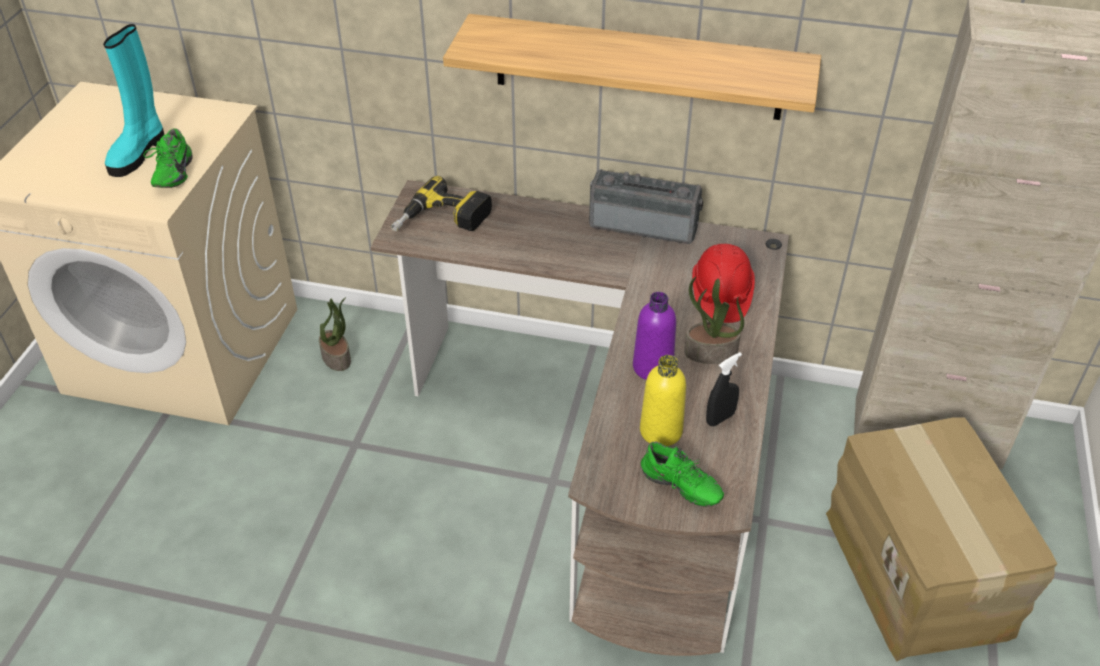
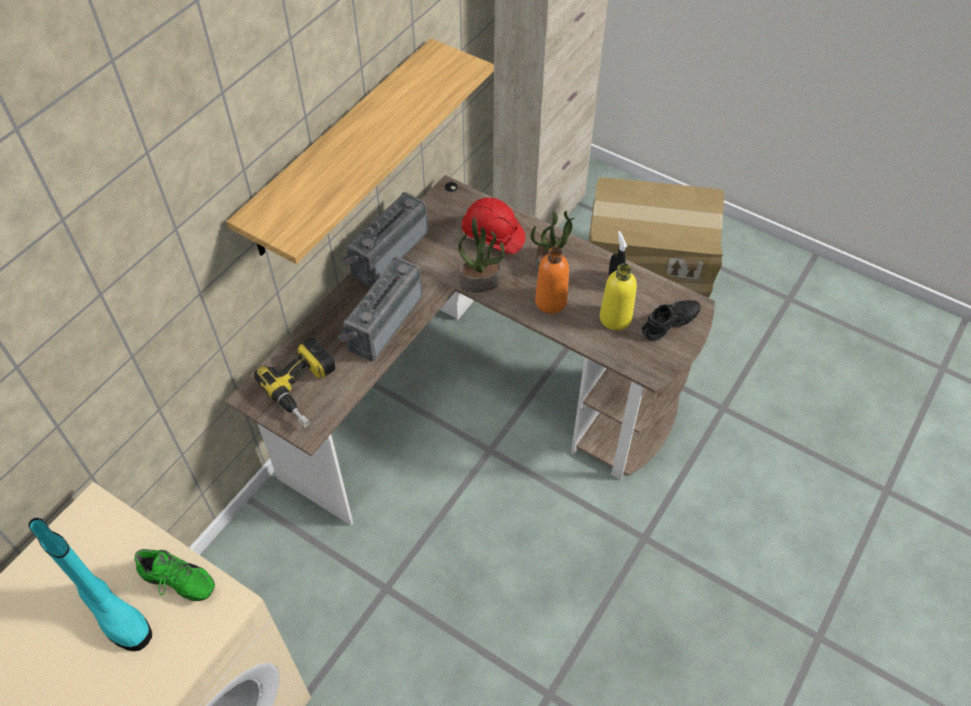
camera: 70 degrees left, 10 degrees up
(337, 357) = (269, 580): potted plant -> potted plant (481, 281)
(550, 246) = (381, 321): none -> radio
(652, 367) = (551, 301): purple bottle -> orange bottle
(679, 488) = (670, 326): green shoe -> black shoe

